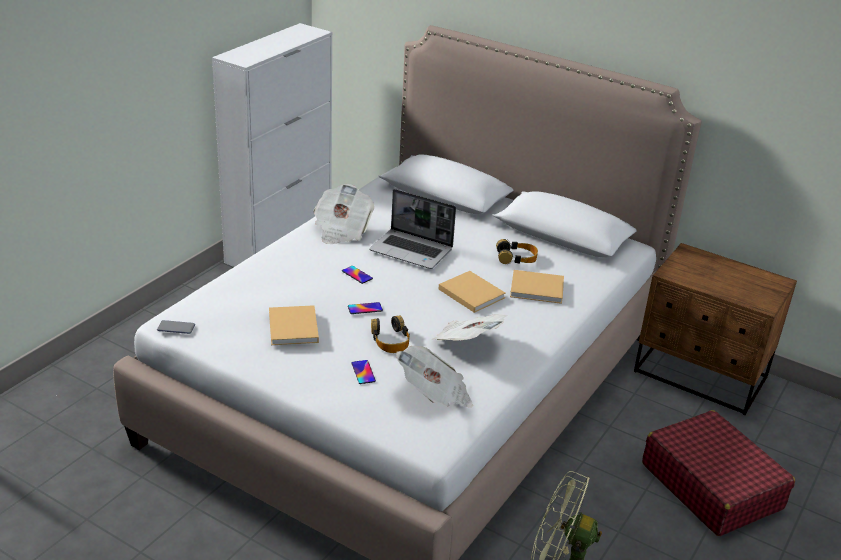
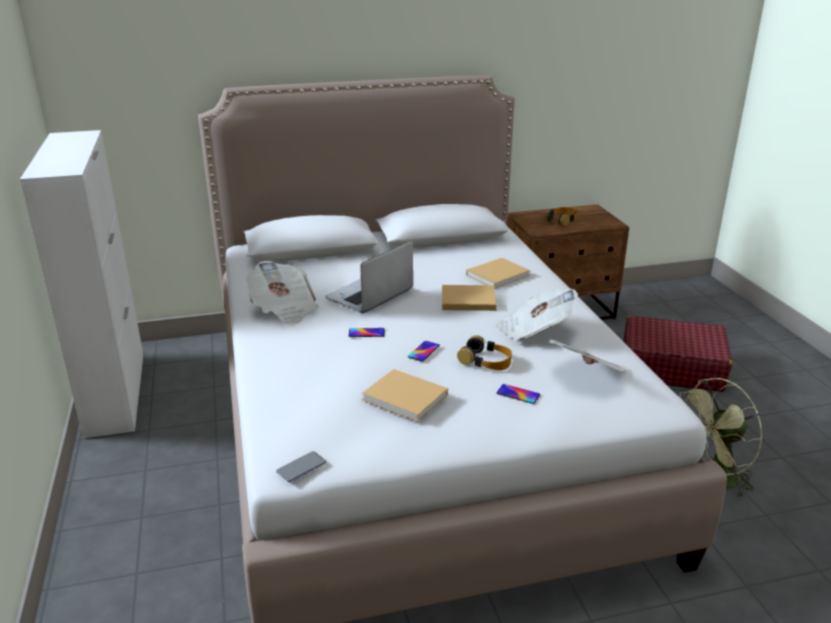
camera: 45 degrees left, 5 degrees down
(412, 250) = (370, 295): laptop -> laptop turned 150 degrees clockwise
(516, 258) = (445, 264): headphones -> headphones (561, 220)

